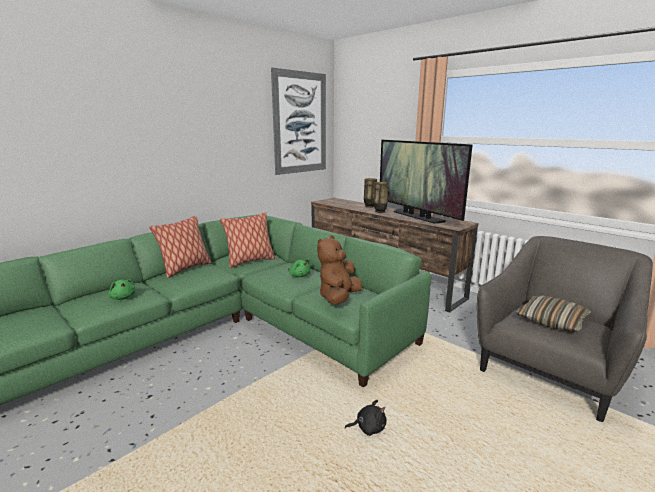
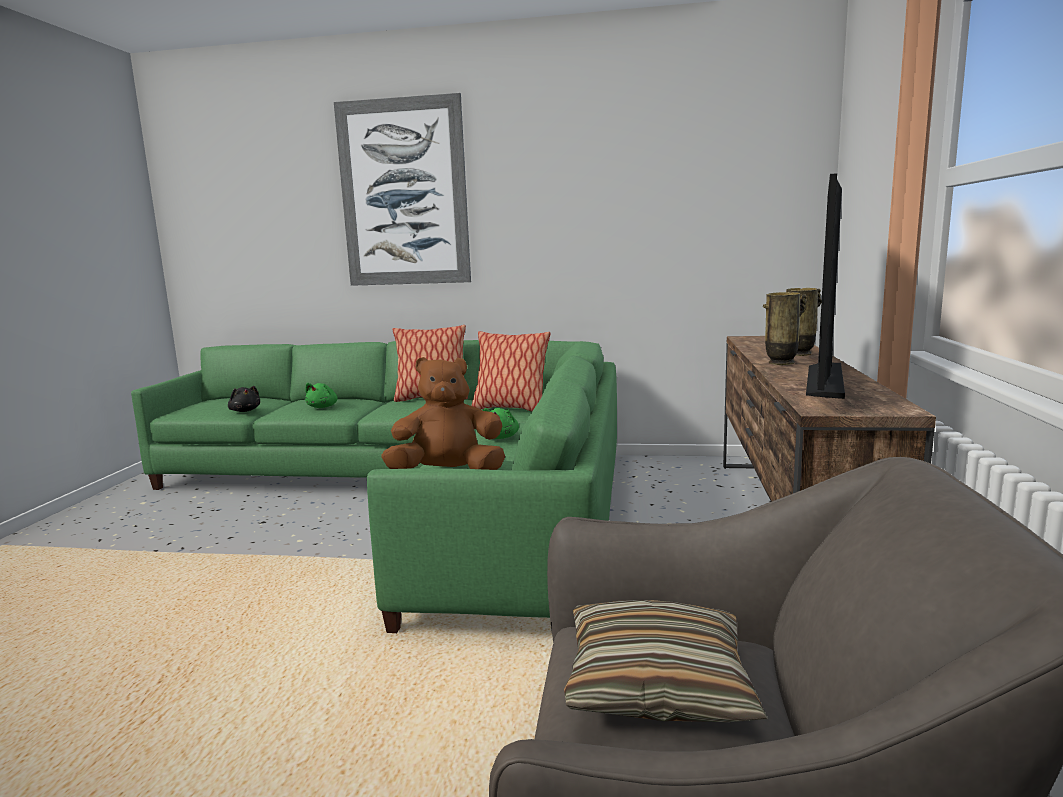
camera: 55 degrees right, 5 degrees down
(300, 123) = (731, 178): picture -> picture (404, 193)
(368, 428) = (288, 671): black plush toy -> black plush toy (245, 411)

